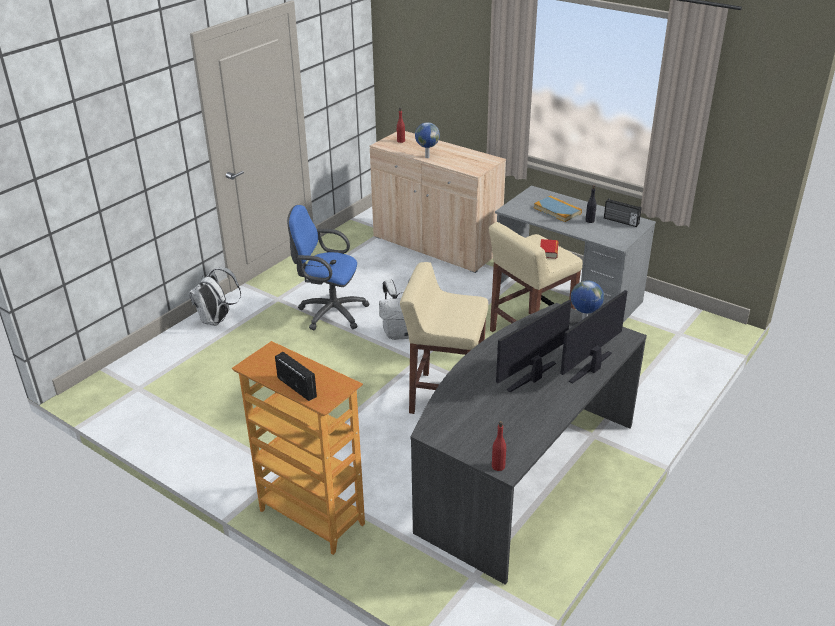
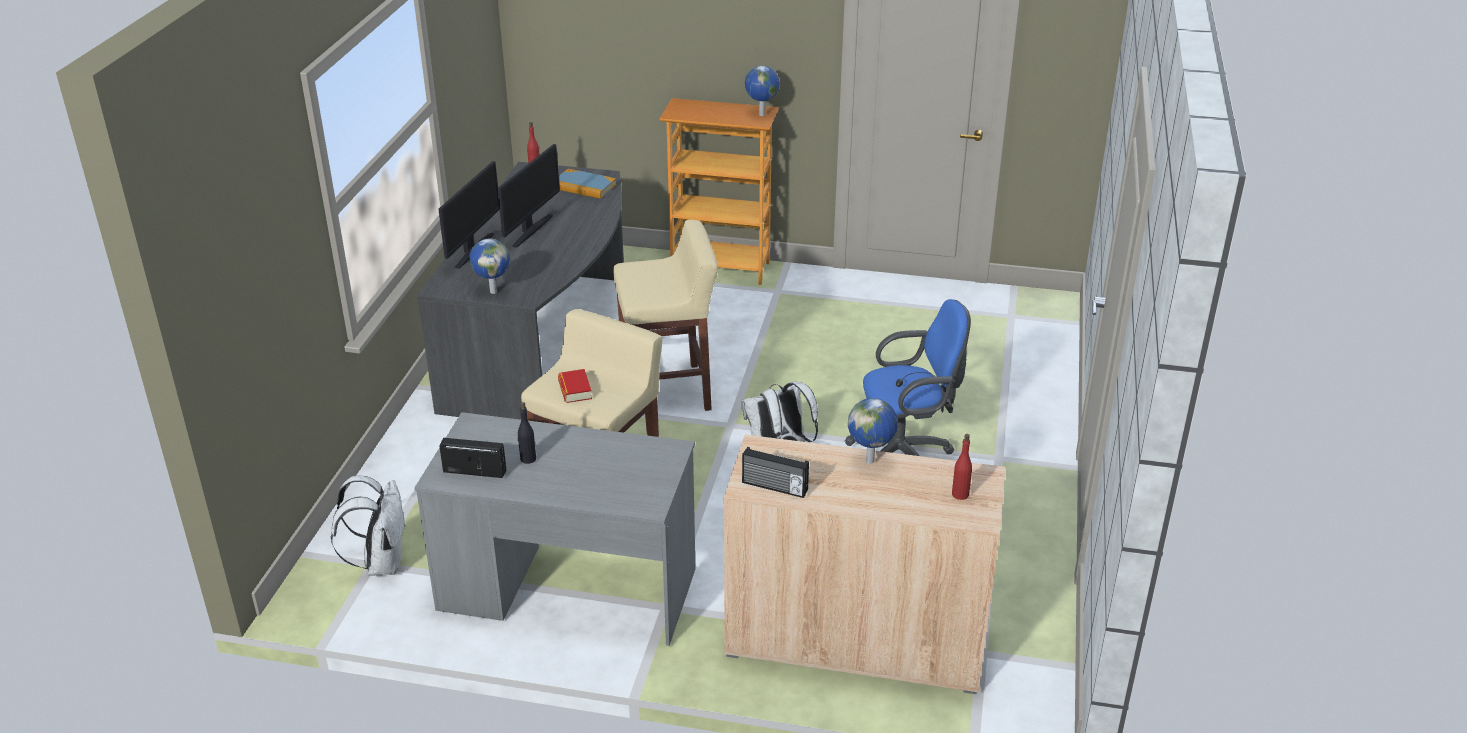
camera: 155 degrees right, 0 degrees up
(217, 320) = (1036, 406): white backpack -> white backpack (381, 562)
(261, 360) = (761, 115): none -> globe
(297, 387) = (710, 107): radio -> radio (774, 487)
(557, 210) = (590, 467): book -> book (584, 186)

